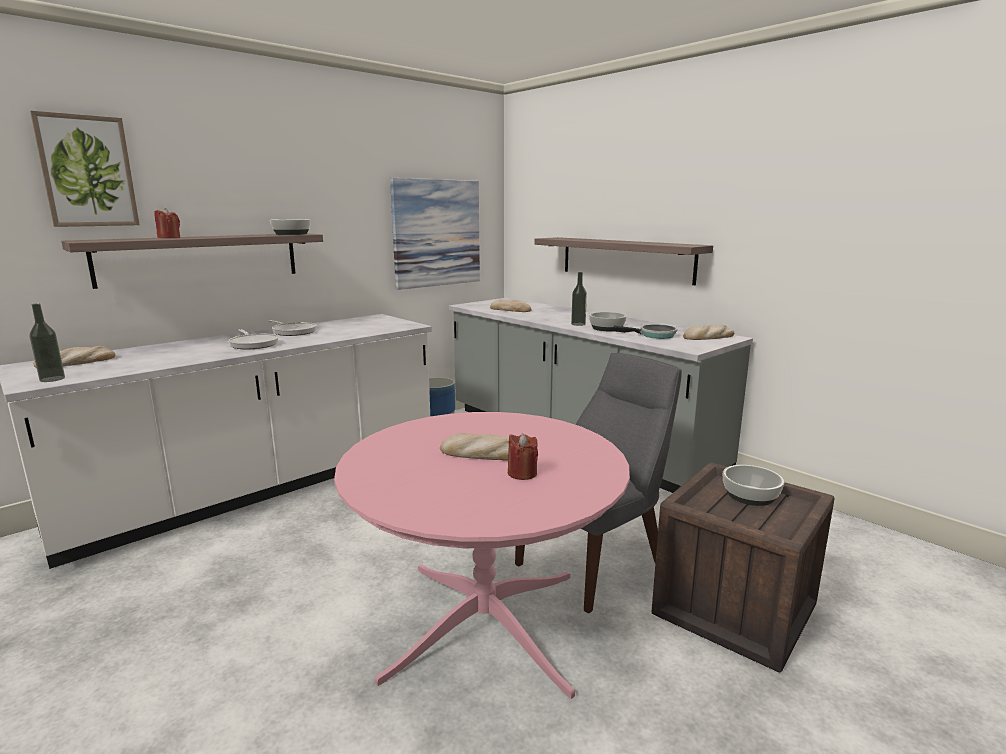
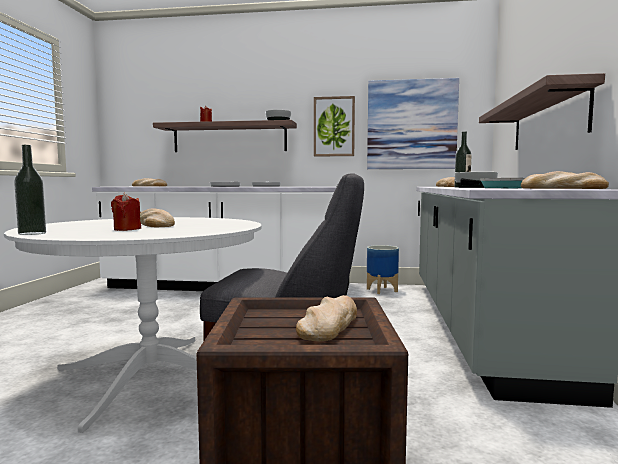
camera: 50 degrees right, 10 degrees down
(52, 379) = (119, 186): bottle -> bottle (32, 233)
(87, 171) = (180, 89): picture -> picture (334, 126)
(484, 623) = (150, 376): pink dining table -> white dining table
(751, 495) = (329, 324): bowl -> bread

